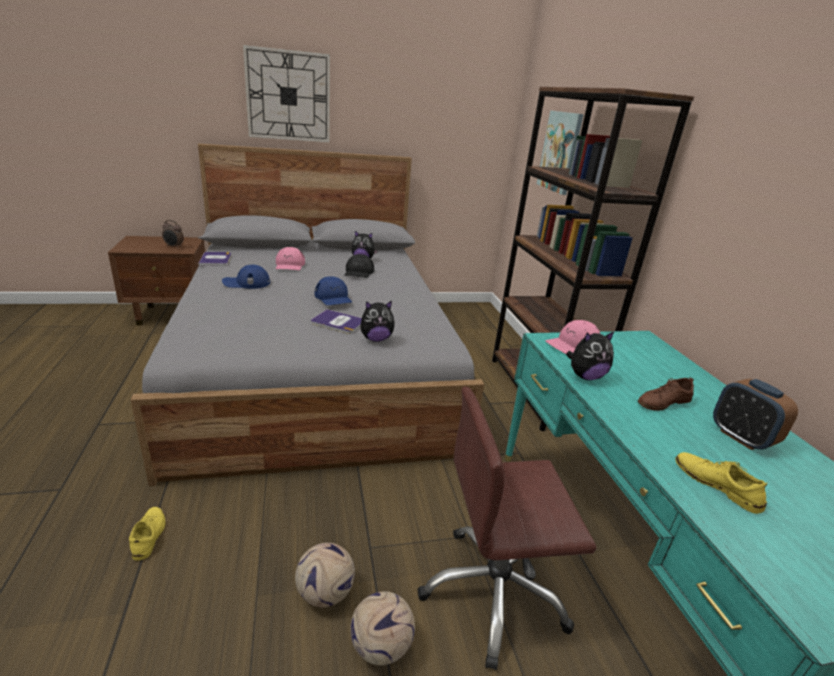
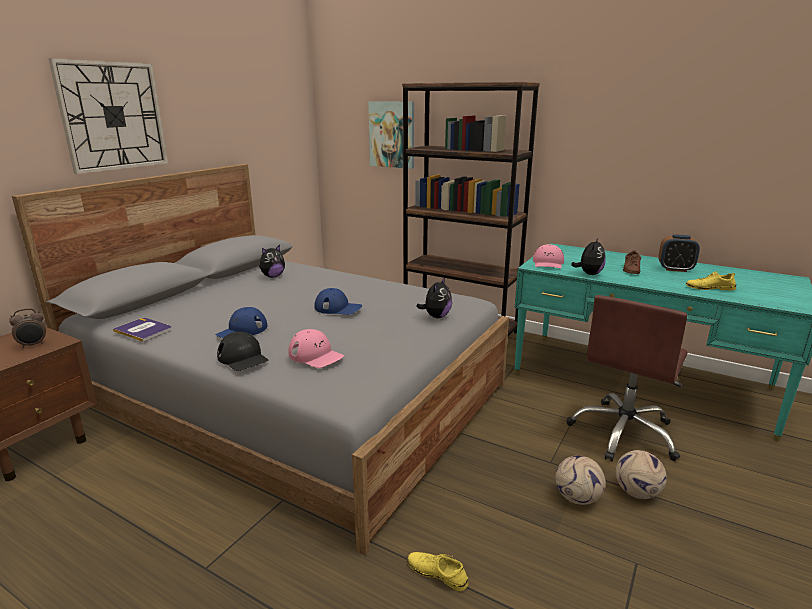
camera: 45 degrees left, 5 degrees down
(289, 265) = (230, 303): pink cap -> pink cap (316, 355)
(338, 322) = (387, 320): book -> none
(358, 272) = (298, 285): black cap -> black cap (243, 358)

